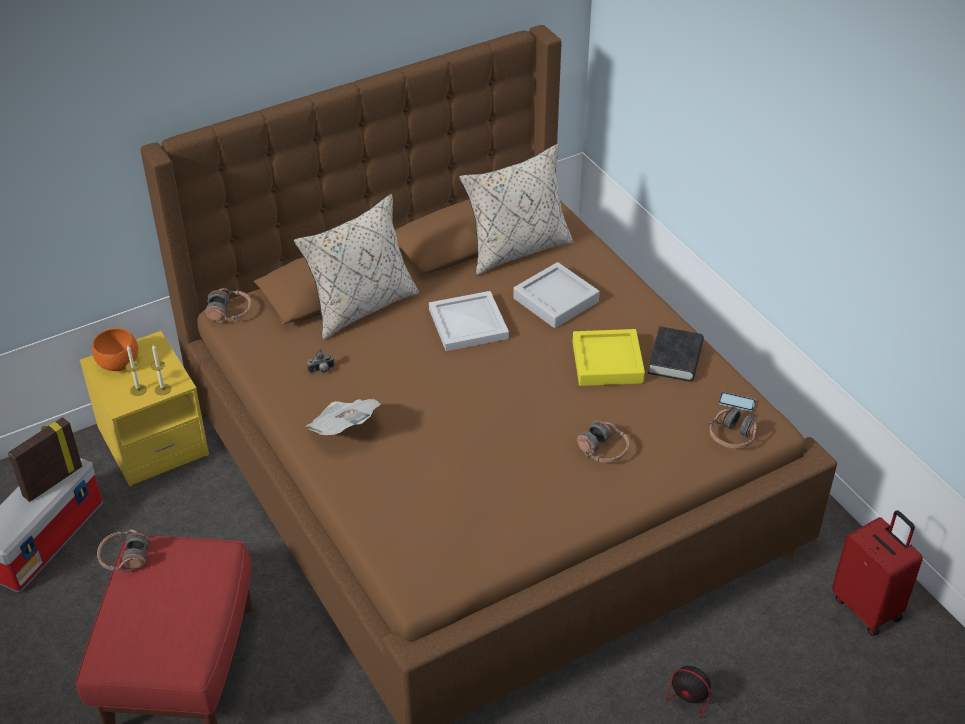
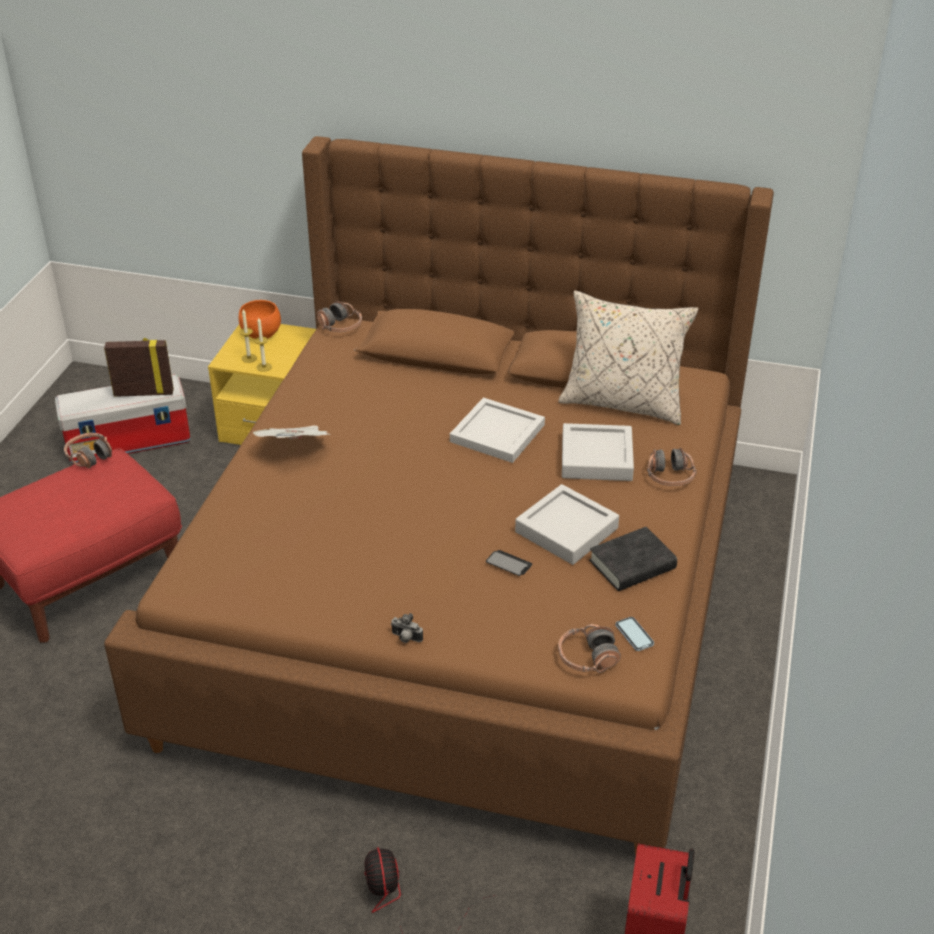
camera: 45 degrees right, 5 degrees down
(322, 371) = (341, 400): camera -> camera (405, 638)
(361, 307) = (435, 374): beige pillow -> none
(603, 450) = (459, 591): headphones -> headphones (669, 477)
(606, 410) = (508, 564): none -> phone
(607, 363) = (566, 530): yellow tray -> grey tray

